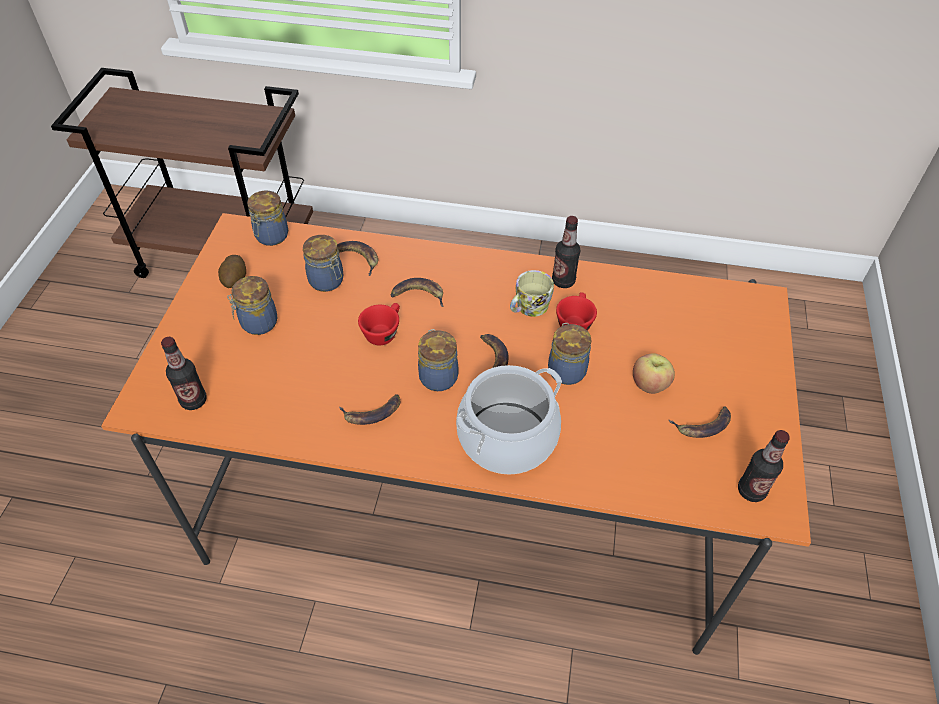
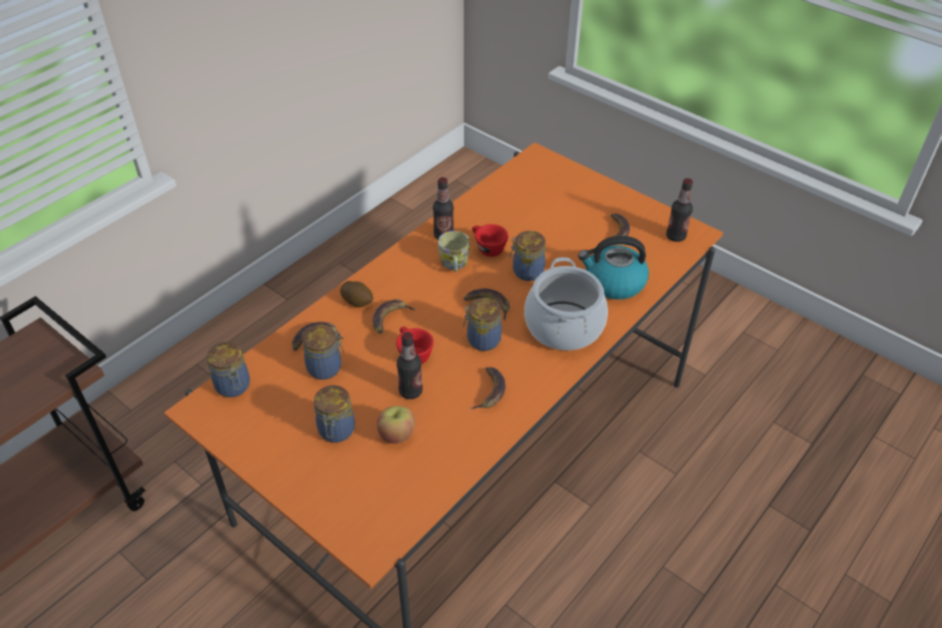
camera: 60 degrees left, 5 degrees down
(193, 401) = (392, 504): bottle -> bottle (410, 391)
(235, 280) = (267, 430): potato -> potato (357, 301)
(613, 457) = (613, 283): none -> kettle
(650, 384) = (568, 239): apple -> apple (397, 435)

